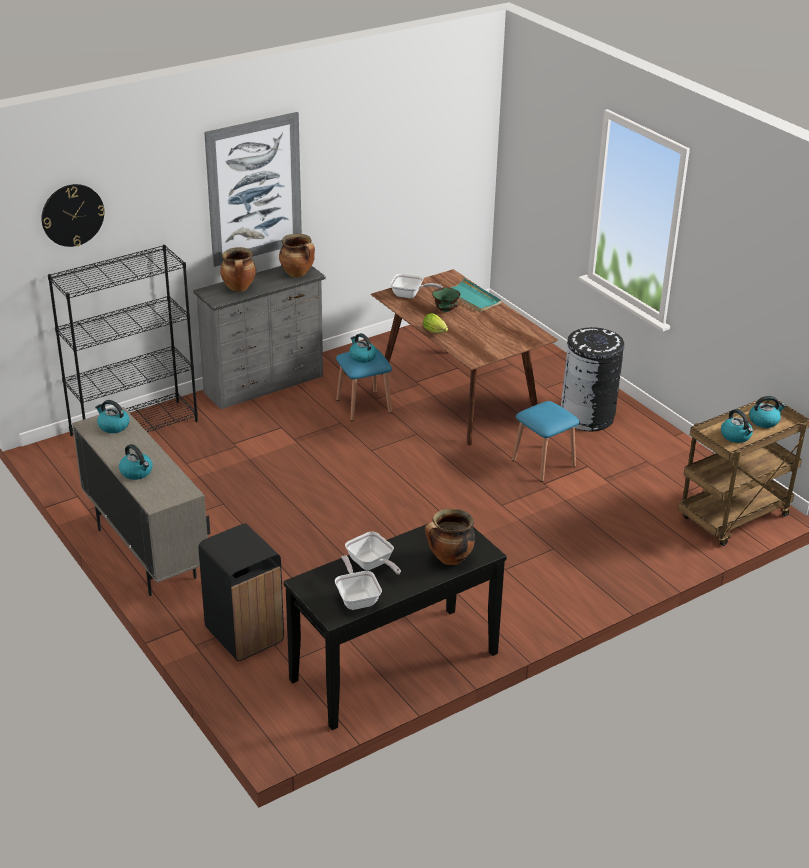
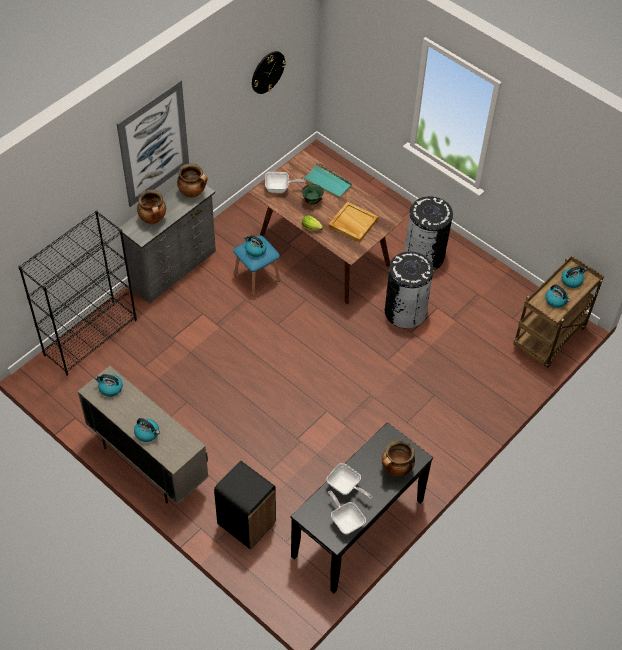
camera: 15 degrees left, 20 degrees up
(72, 215) = (29, 219): wall clock -> wall clock (267, 72)
(488, 334) = (352, 223): none -> beige tray
(543, 463) = (405, 311): blue stool -> black trash can

